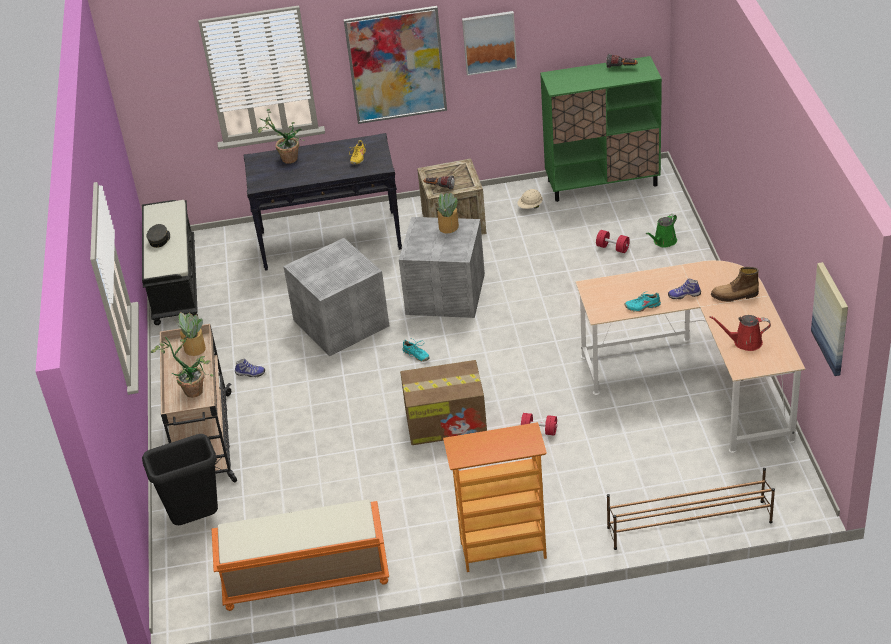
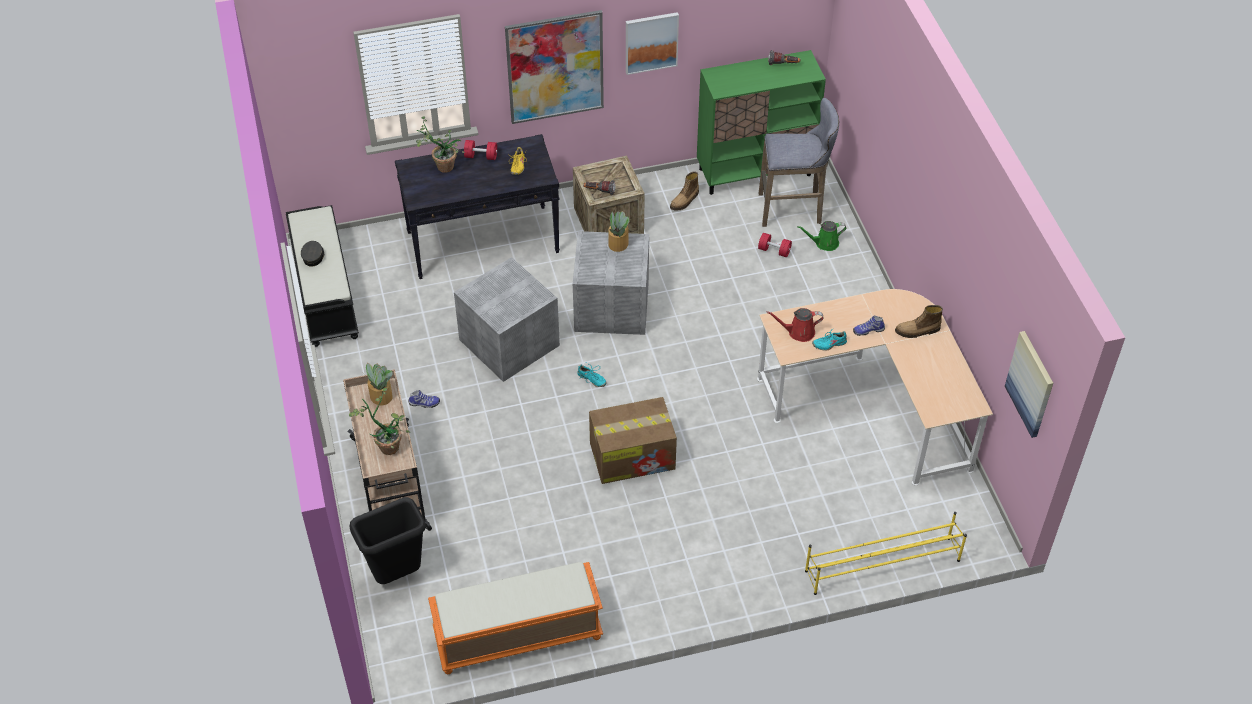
camera: 10 degrees left, 10 degrees up
(503, 551) = (708, 599): bookcase -> none
(530, 207) = (685, 201): beige hard hat -> boot
(539, 431) = (726, 464): red dumbbell -> red dumbbell (481, 156)
(636, 213) = (793, 209): none -> grey stool
(663, 242) = (824, 243): green watering can -> green watering can turned 45 degrees clockwise
(688, 524) = (881, 565): brown shoe rack -> yellow shoe rack
(744, 342) = (932, 385): red watering can -> red watering can (798, 332)

